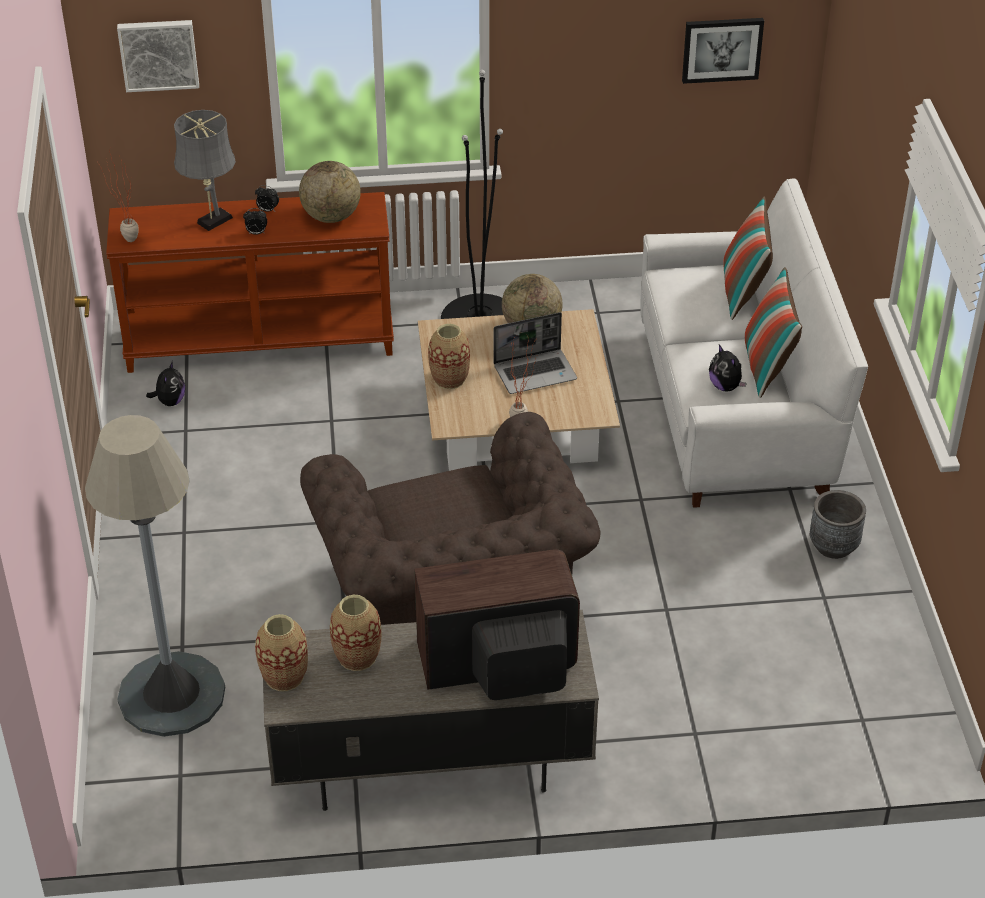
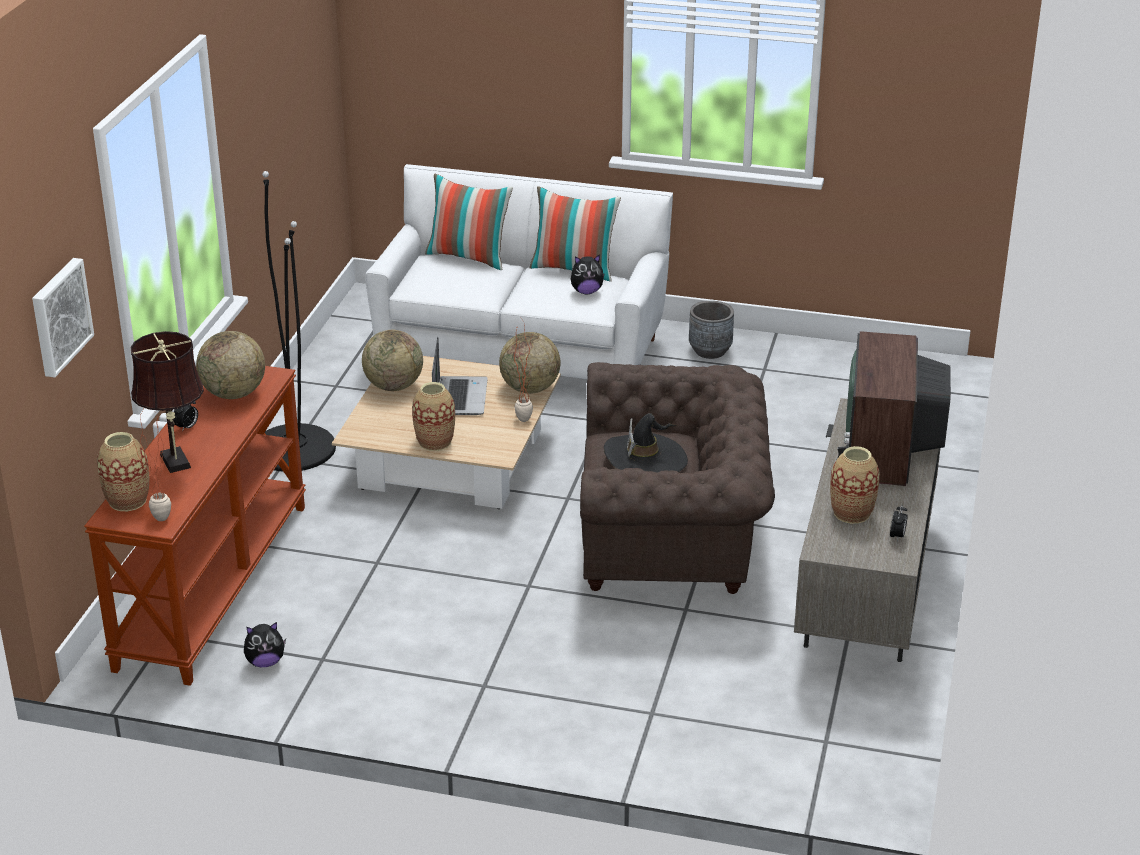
camera: 70 degrees left, 10 degrees down
(170, 401) = (265, 662): plush toy -> plush toy turned 135 degrees clockwise
(171, 695) = (716, 730): grey floor lamp -> none
(212, 222) = (176, 463): grey table lamp -> brown table lamp
(256, 233) = (222, 440): alarm clock -> alarm clock (897, 536)
(284, 677) = (861, 555): vase -> vase (128, 501)
(437, 506) = (645, 460): none -> black hat
(577, 412) = (530, 388): none -> globe
(722, 49) = (307, 90): picture -> none

